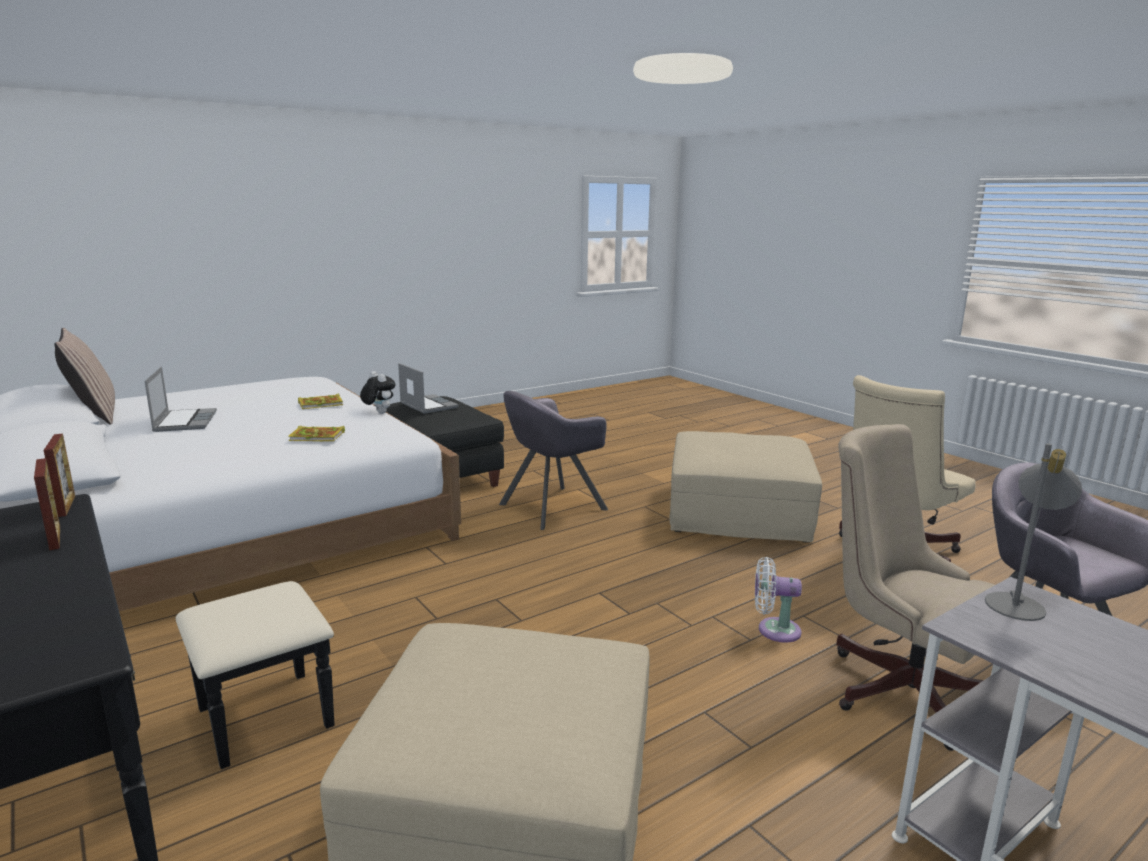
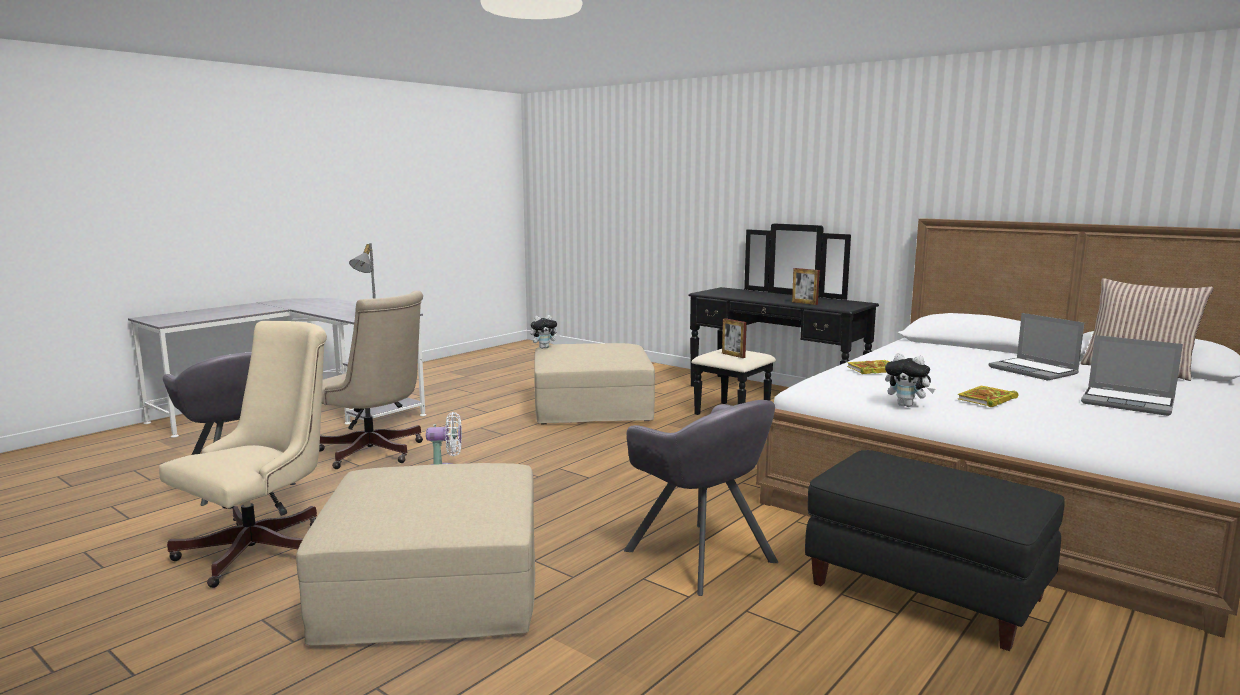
camera: 165 degrees right, 5 degrees down
(66, 506) = (839, 308): picture frame -> picture frame (733, 355)
(427, 405) = (967, 485): laptop -> laptop (1128, 403)
(551, 507) = (700, 557): grey armchair -> grey armchair turned 105 degrees clockwise
(609, 753) = (544, 348): none -> plush toy

